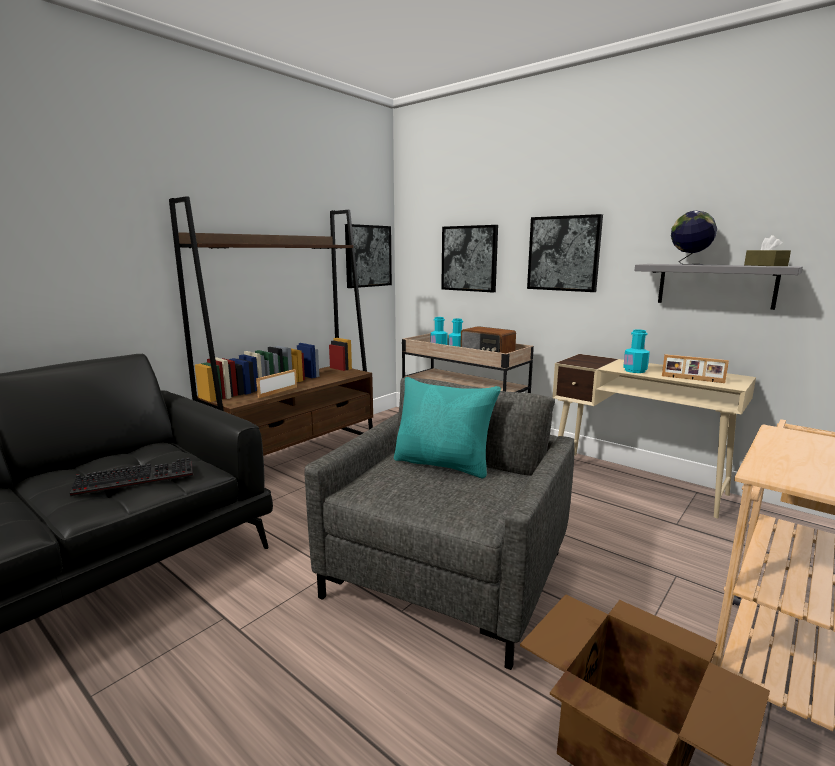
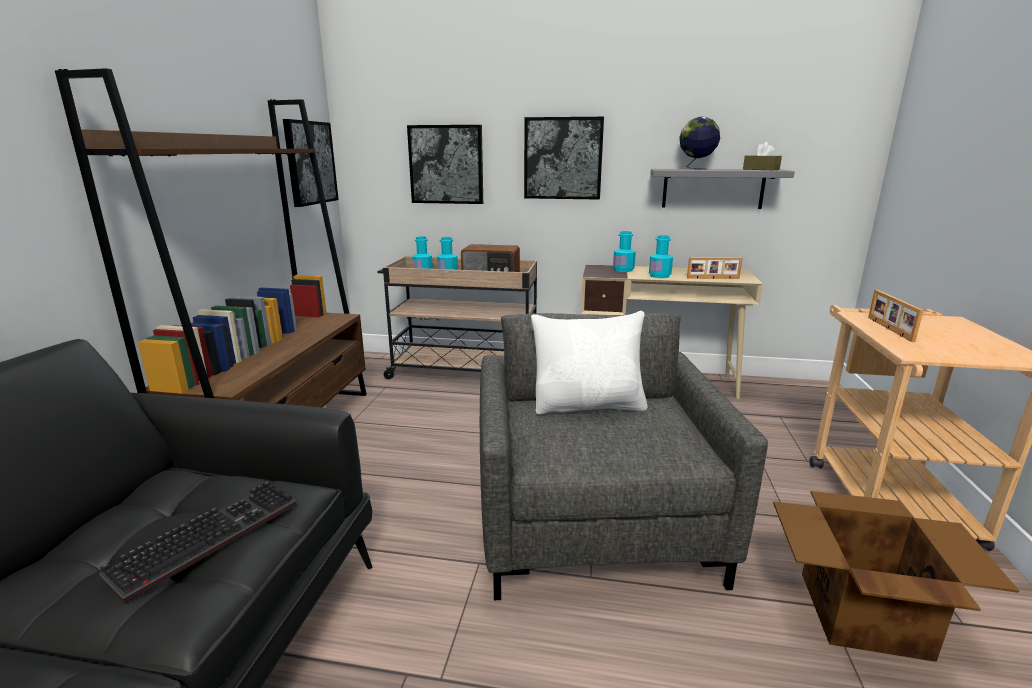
camera: 30 degrees left, 5 degrees up
(277, 392) = (269, 360): picture frame -> picture frame (888, 329)
(443, 464) = (589, 406): turquoise pillow -> white pillow
(607, 362) = (623, 270): none -> turquoise bottle

